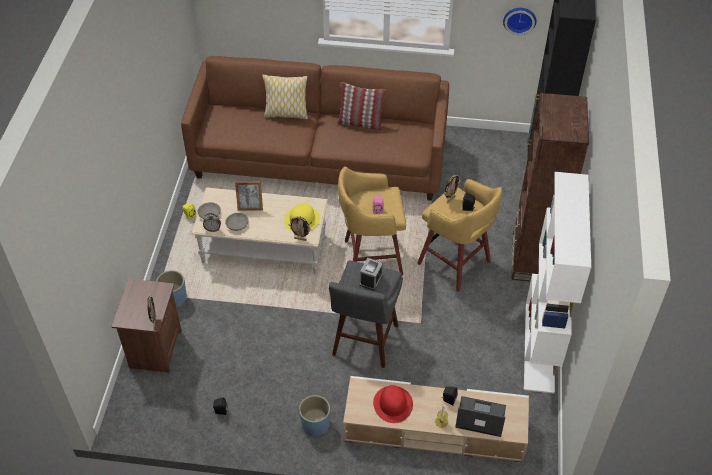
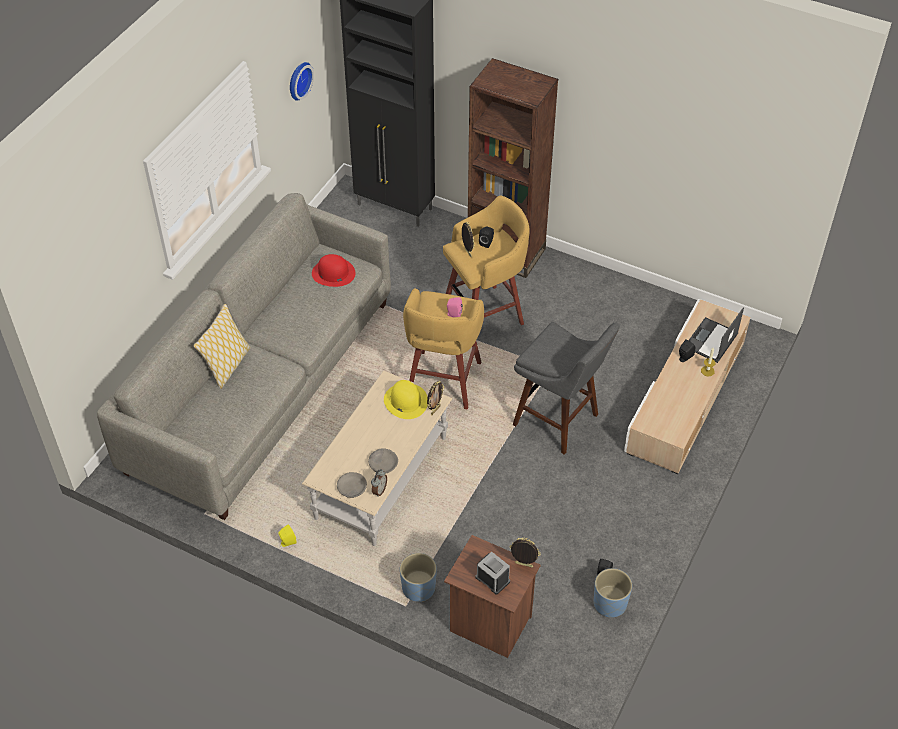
camera: 70 degrees left, 0 degrees up
(250, 207) = (361, 445): picture frame -> none
(315, 424) = (649, 493): blue planter -> blue planter (610, 603)
(319, 158) = (261, 385): brown sofa -> grey sofa
(360, 123) = (284, 302): pillow -> none
(371, 279) = (555, 346): alarm clock -> alarm clock (492, 579)
(392, 404) = (674, 402): red hat -> red hat (333, 273)
(540, 347) = (618, 286): white bookcase -> none

